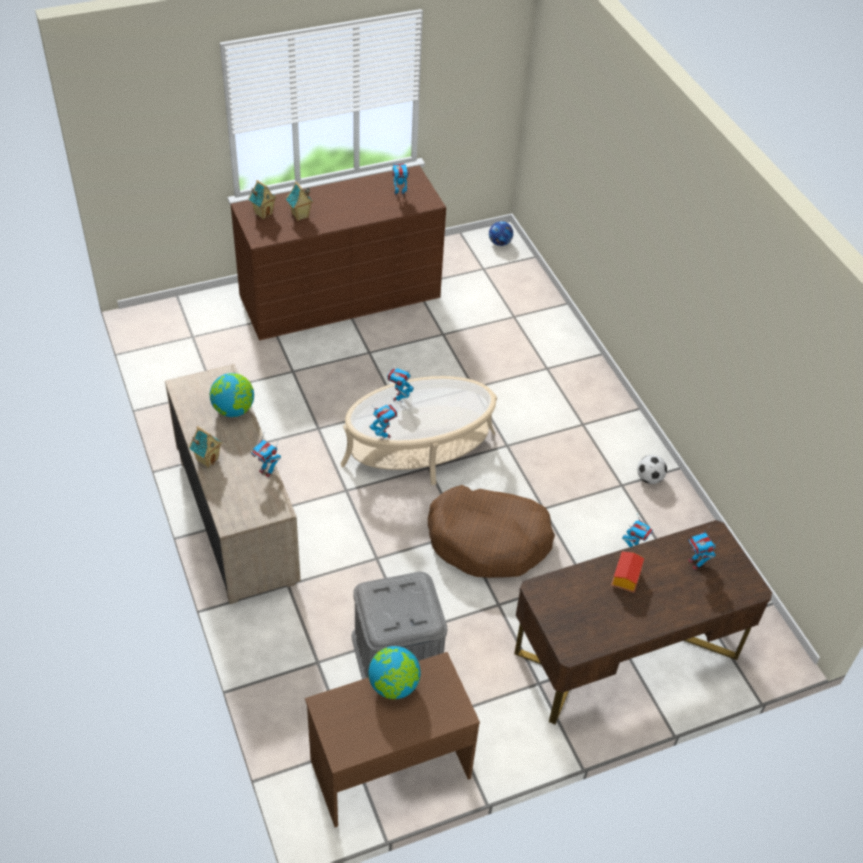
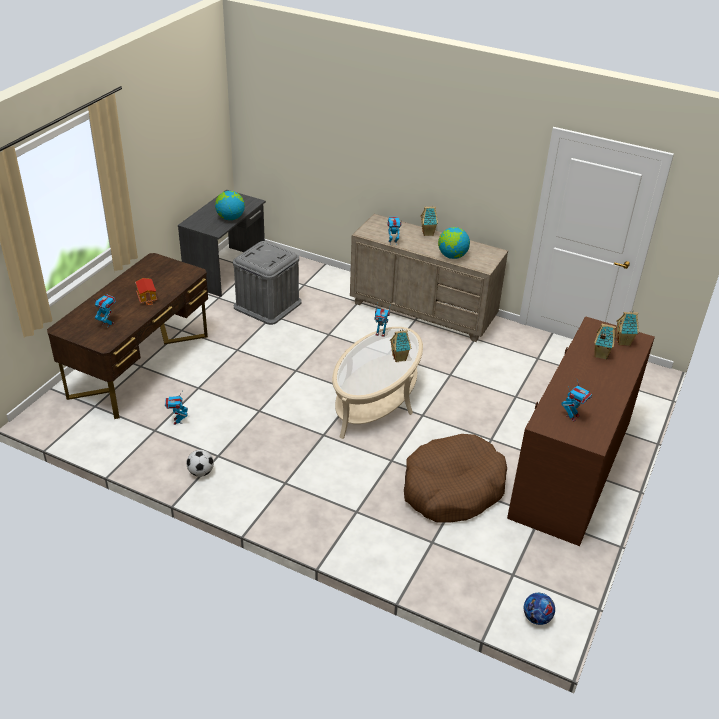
camera: 140 degrees right, 10 degrees down
(389, 767) = (226, 271): brown desk -> grey desk
(399, 398) = (399, 358): toy robot -> toy house
(488, 540) = (275, 375): brown dog bed -> brown dog bed (452, 488)

